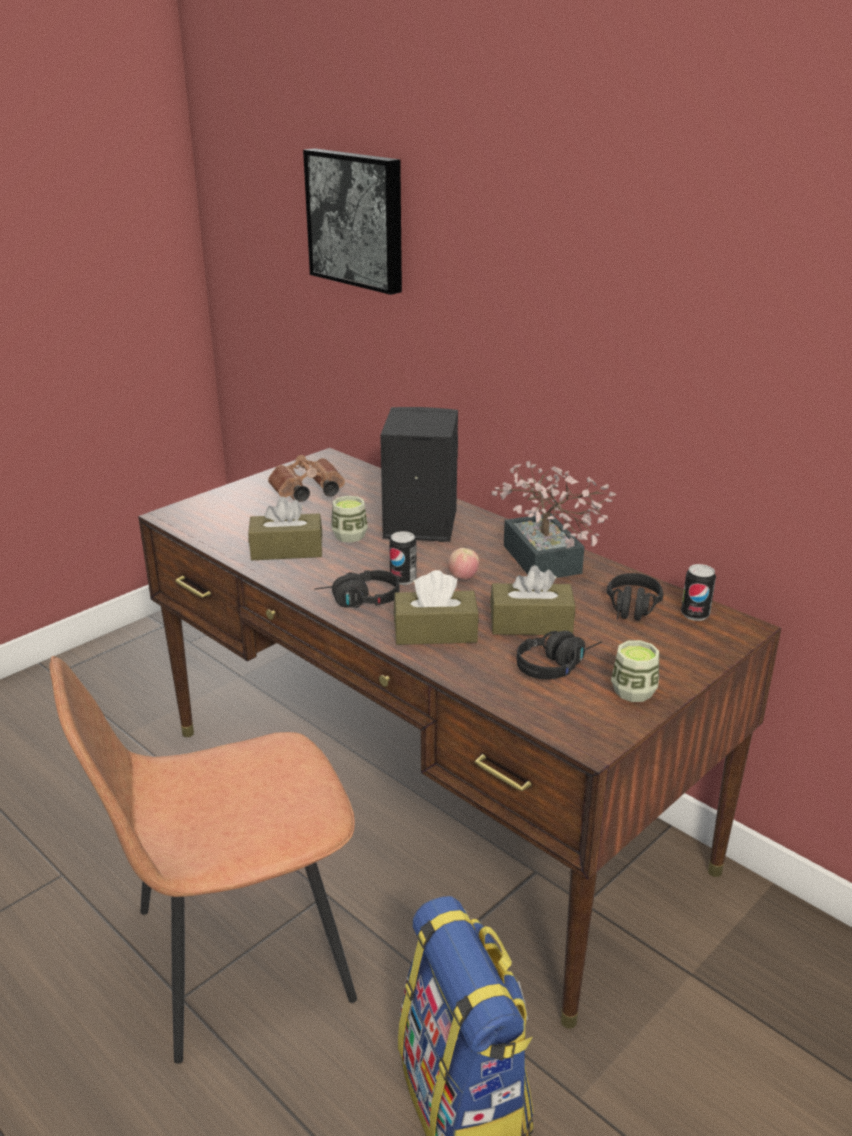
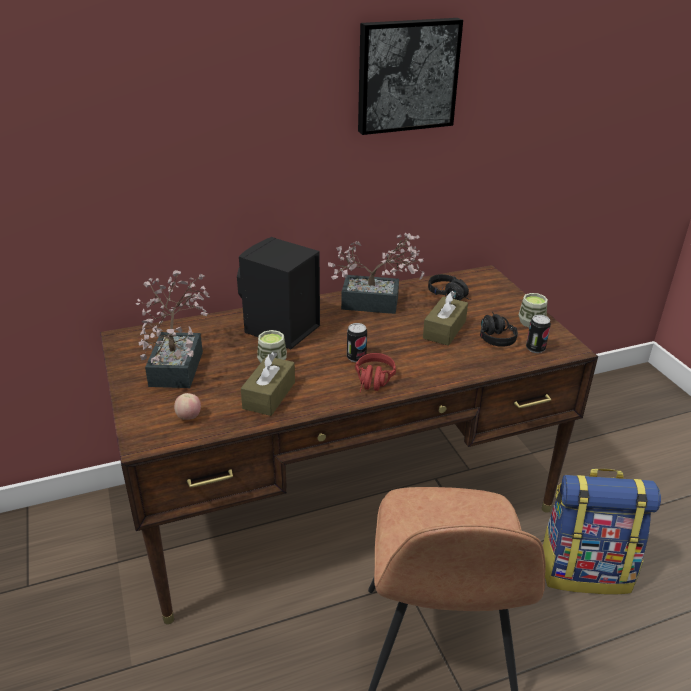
camera: 65 degrees left, 5 degrees up
(306, 494) = (179, 363): brown binoculars -> potted plant
(358, 219) = (103, 119): picture -> picture (406, 75)
(358, 602) = (373, 383): black headphones -> red headphones
(435, 632) = (433, 364): brown tissue box -> none
(463, 578) = (372, 335): apple -> apple (189, 417)
(695, 614) = (466, 280): can -> can (535, 348)

